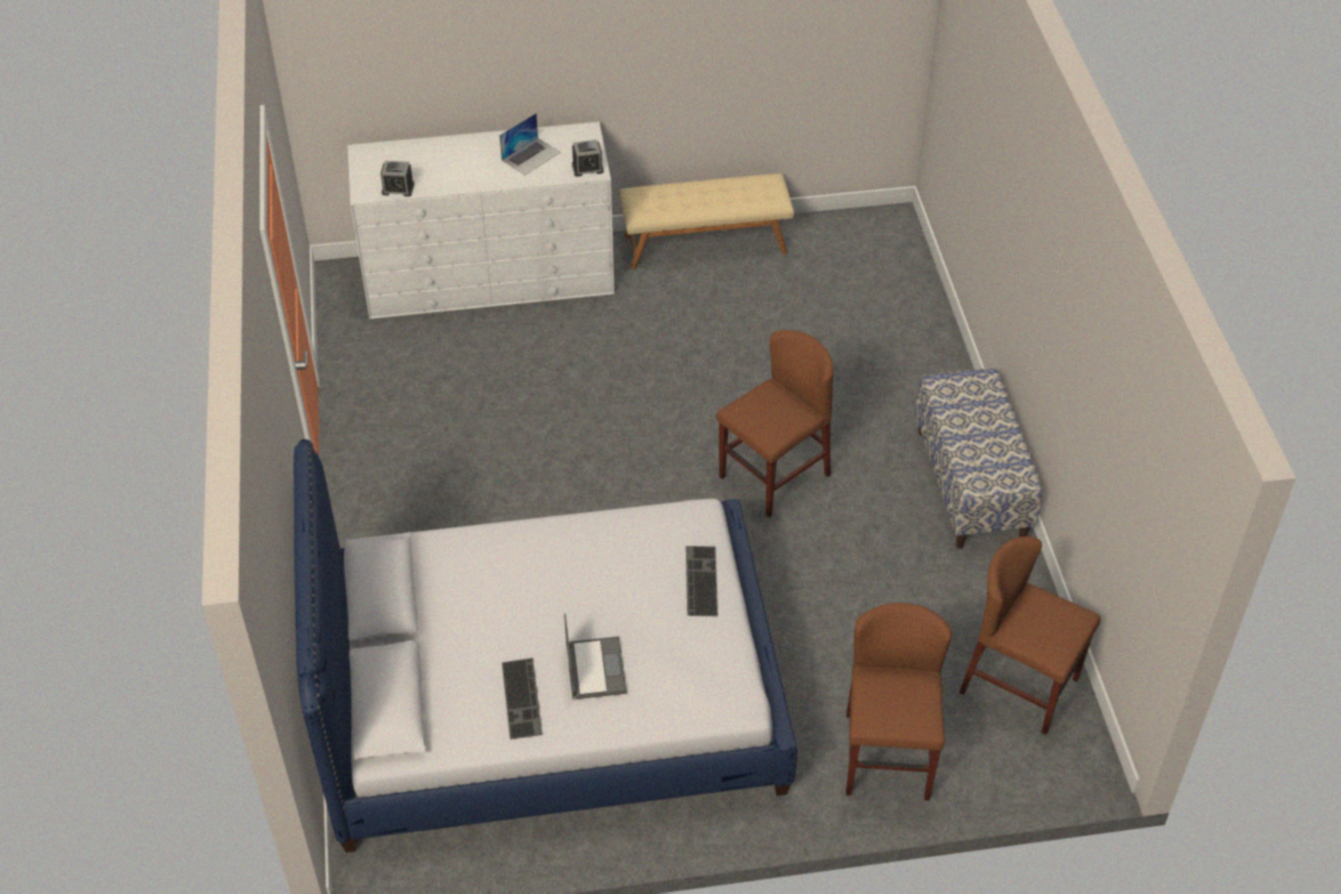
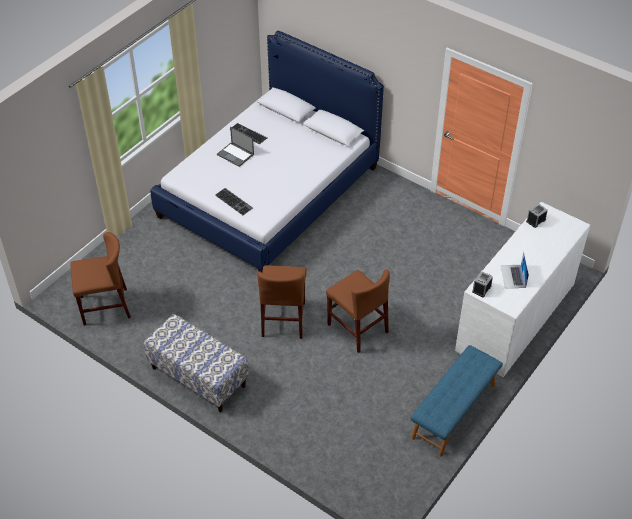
camera: 135 degrees right, 0 degrees up
(705, 244) = (454, 412): beige bench -> blue bench
(887, 756) = (133, 250): brown chair -> brown chair (357, 328)

